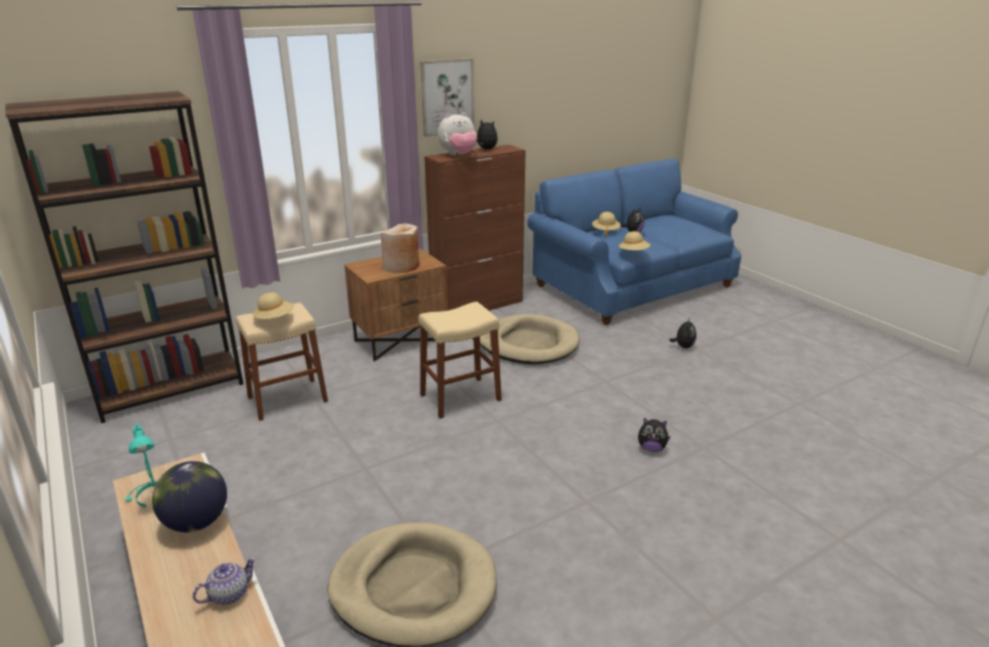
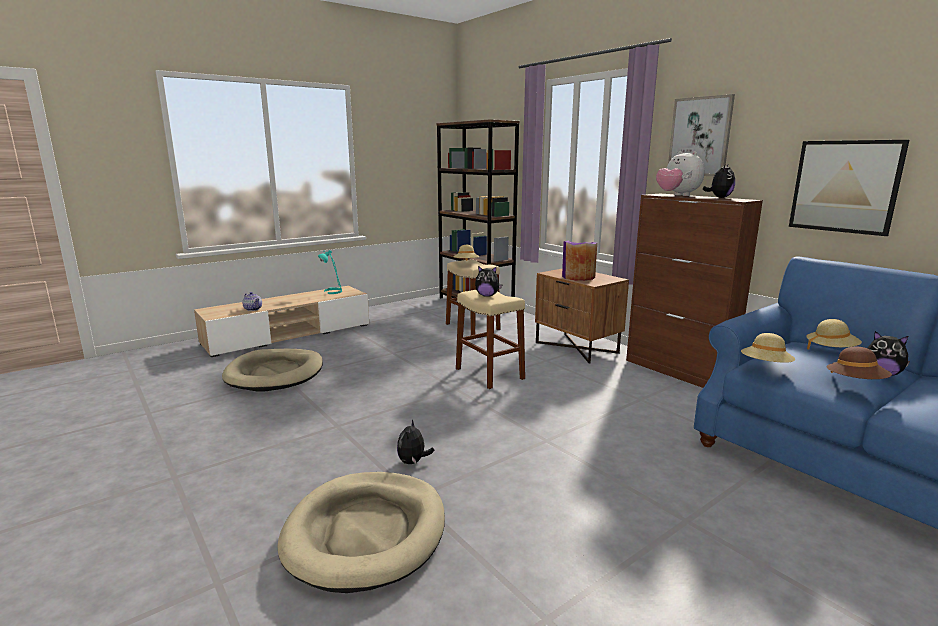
camera: 85 degrees right, 10 degrees down
(196, 522) = (308, 299): globe -> none
(401, 266) = (578, 277): beige vase -> purple vase
(528, 344) = (608, 398): beige dog bed -> beige dog bed (366, 533)
(548, 124) = (844, 186): none -> picture
(658, 239) = (855, 382): none -> brown hat
(683, 346) = (684, 507): plush toy -> plush toy (487, 296)

